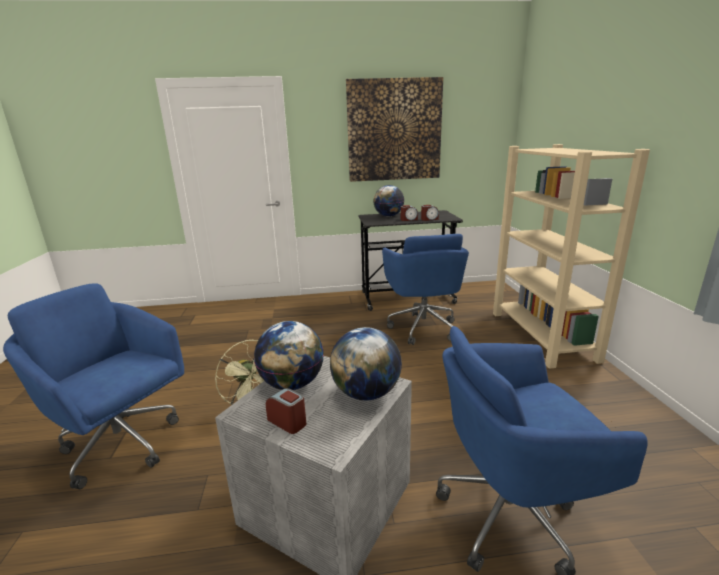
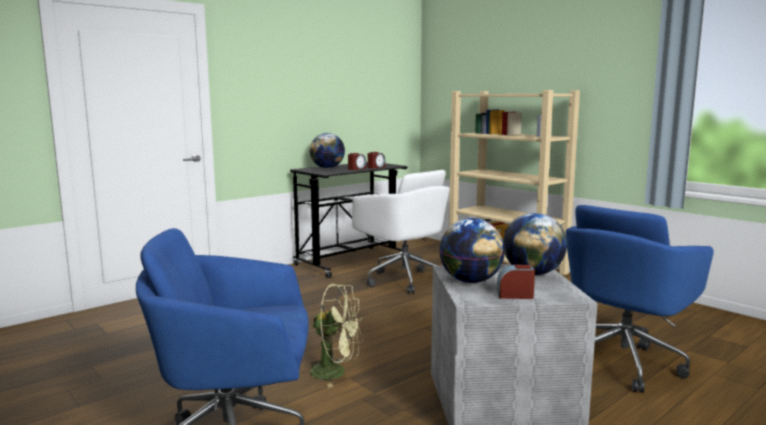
camera: 35 degrees left, 10 degrees down
(394, 130) = (320, 75): picture -> none
(422, 327) = (401, 280): blue office chair -> white office chair

